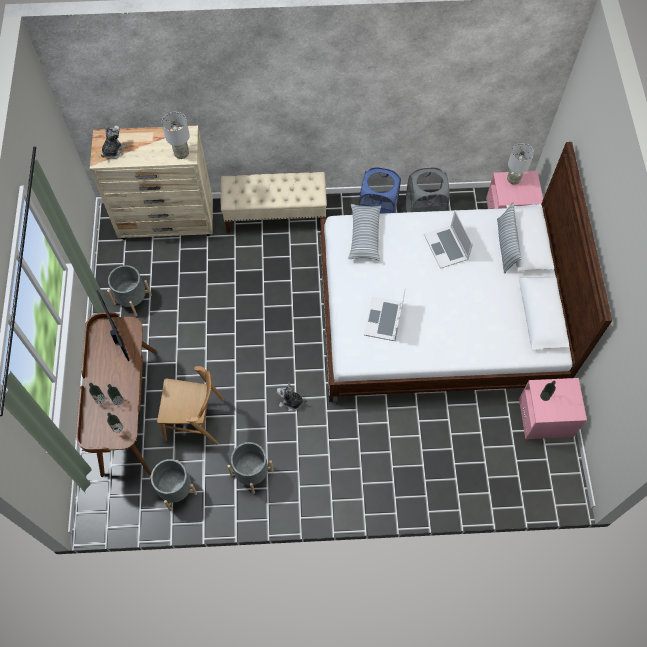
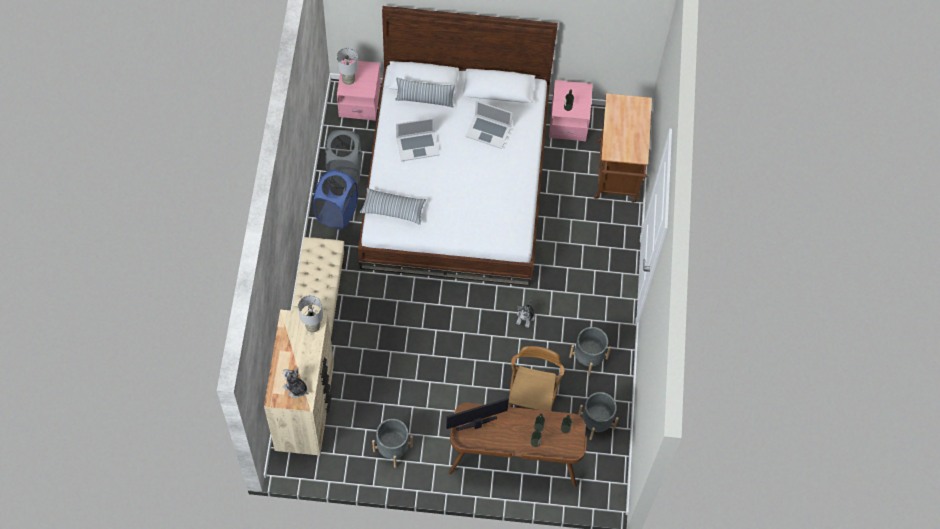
camera: 85 degrees left, 0 degrees up
(384, 319) = (483, 208): laptop -> laptop (488, 131)
(488, 480) = (617, 176): none -> brown cart

